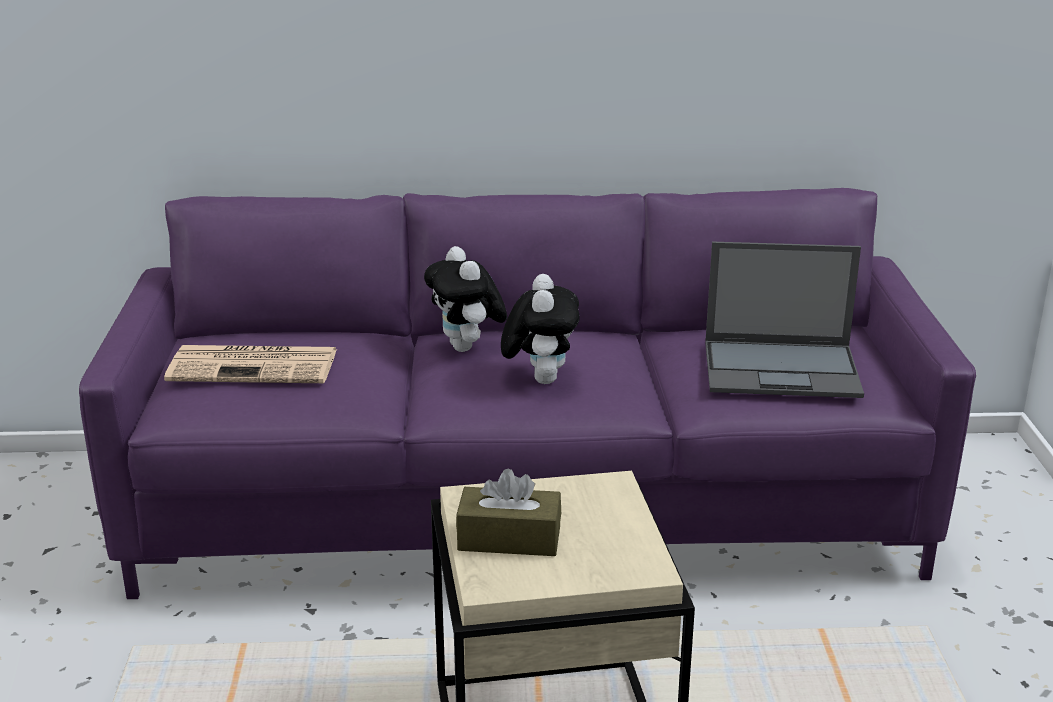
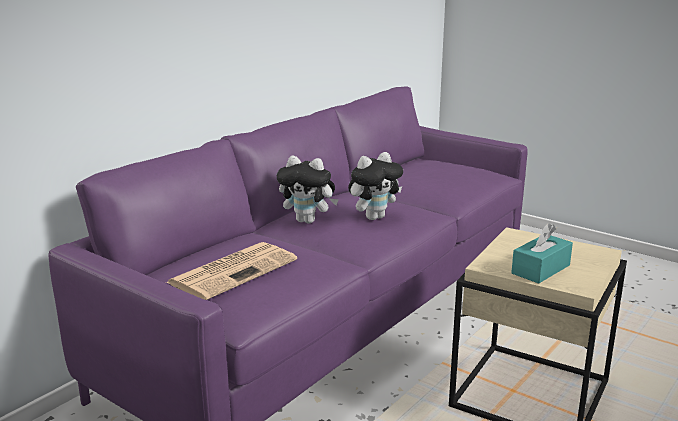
camera: 50 degrees left, 5 degrees down
(509, 539) = (540, 269): brown tissue box -> turquoise tissue box
(540, 378) = (374, 217): plush toy -> plush toy turned 105 degrees clockwise
(783, 369) = (447, 176): laptop -> none

